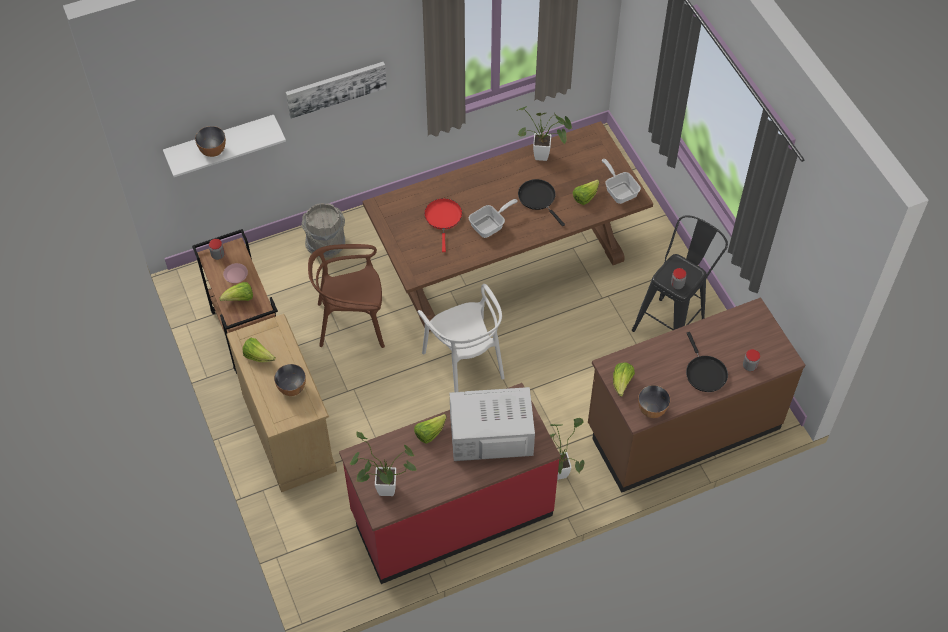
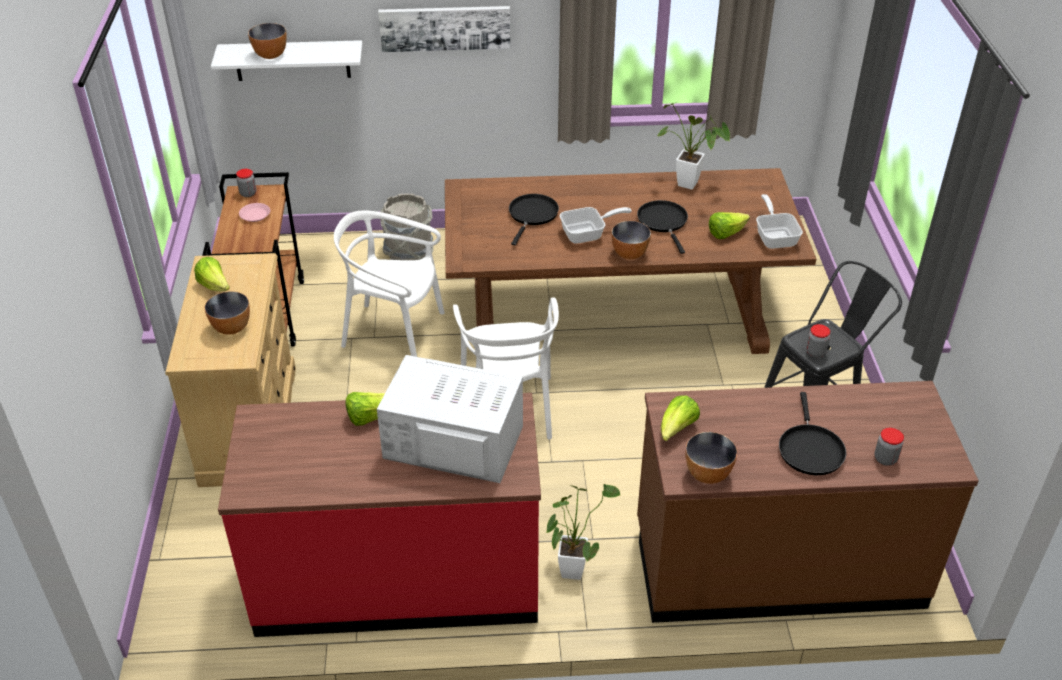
camera: 20 degrees right, 15 degrees down
(240, 299) = (243, 237): lettuce -> none
(352, 322) = (394, 333): brown chair -> white chair
(382, 489) = (263, 464): potted plant -> none
(443, 218) = (532, 215): red frying pan -> black frying pan
(526, 236) = (629, 254): none -> bowl

